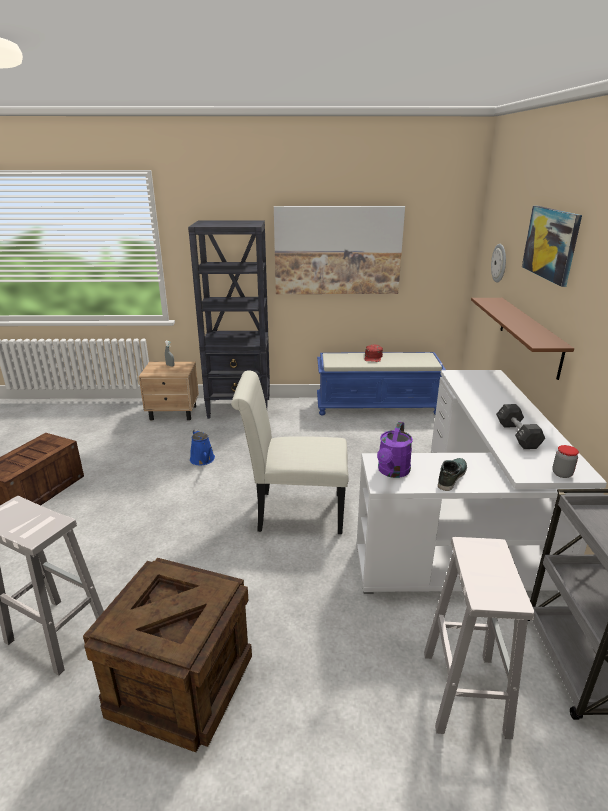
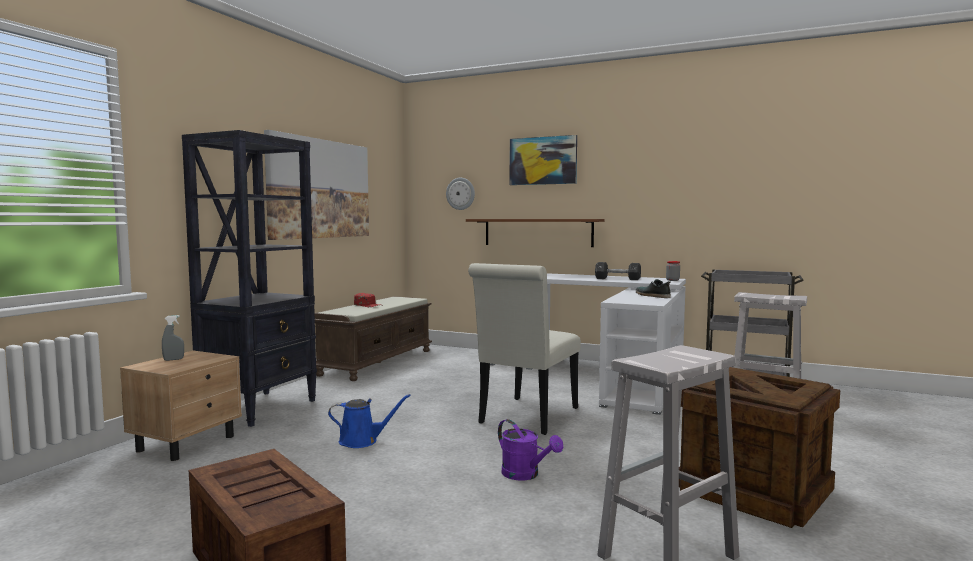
camera: 65 degrees left, 20 degrees down
(377, 406) = (377, 362): blue bench -> brown bench
(392, 472) = (637, 301): purple watering can -> purple watering can (525, 475)

